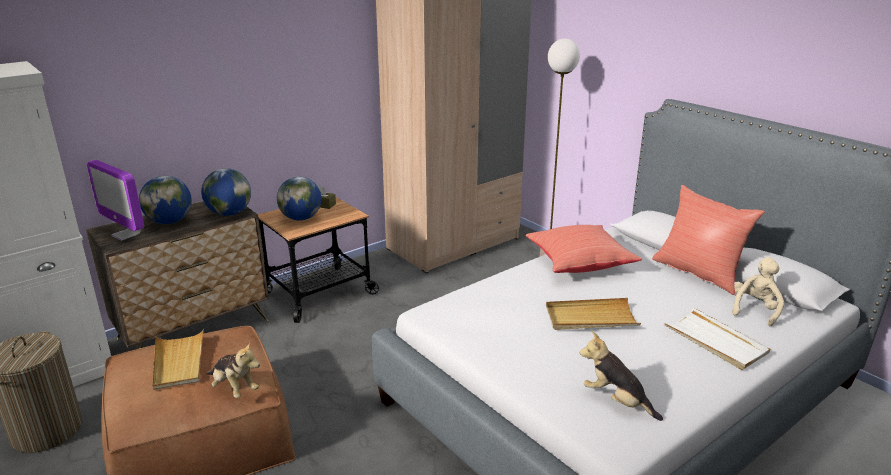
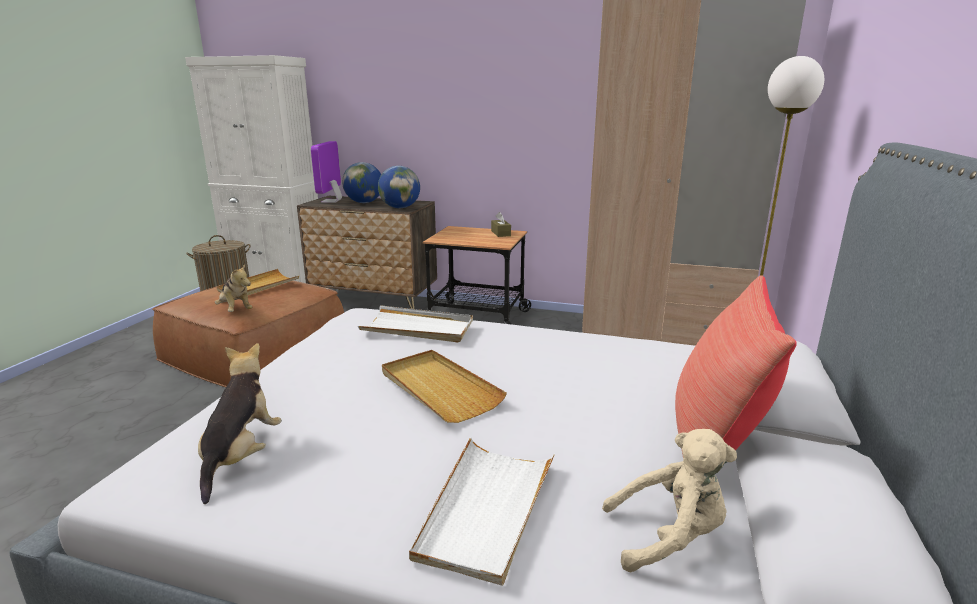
camera: 55 degrees right, 5 degrees down
(234, 388) = (235, 310): plush toy -> plush toy turned 45 degrees counterclockwise
(301, 218) = (464, 235): globe -> none
(492, 298) = (418, 328): none -> white tray
(578, 263) = (582, 352): red pillow -> none

